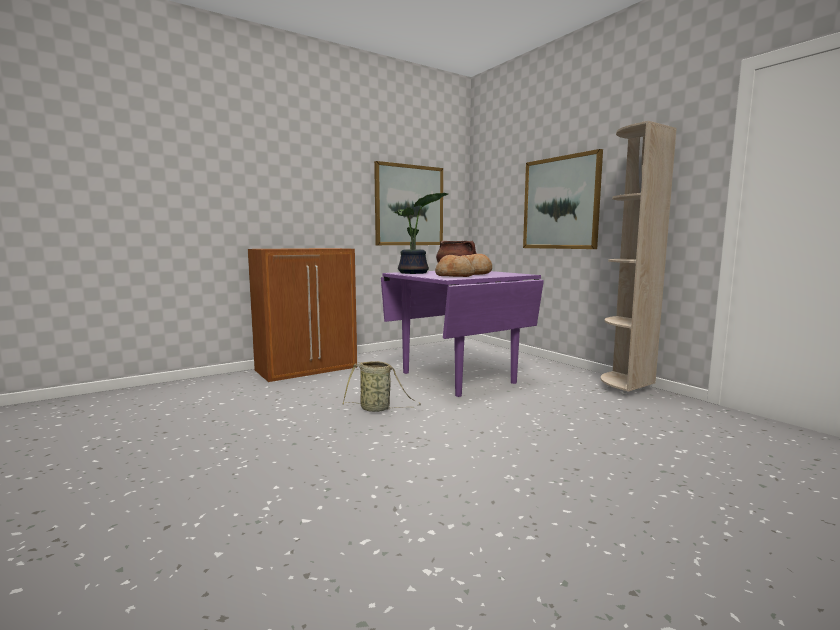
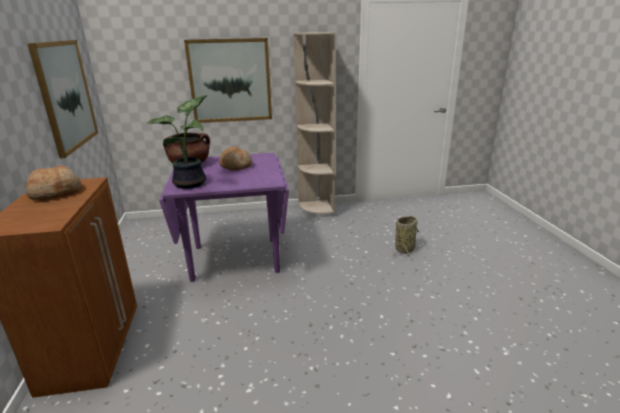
camera: 65 degrees left, 15 degrees up
(377, 409) = (272, 319): basket -> basket (405, 249)
(455, 276) = (248, 176): bread -> bread (56, 192)

